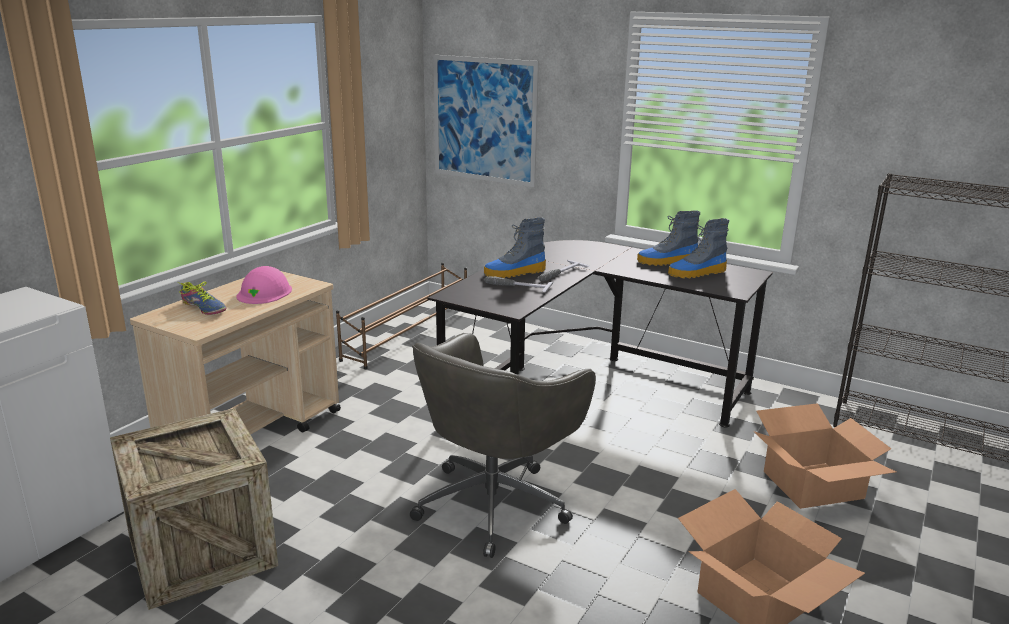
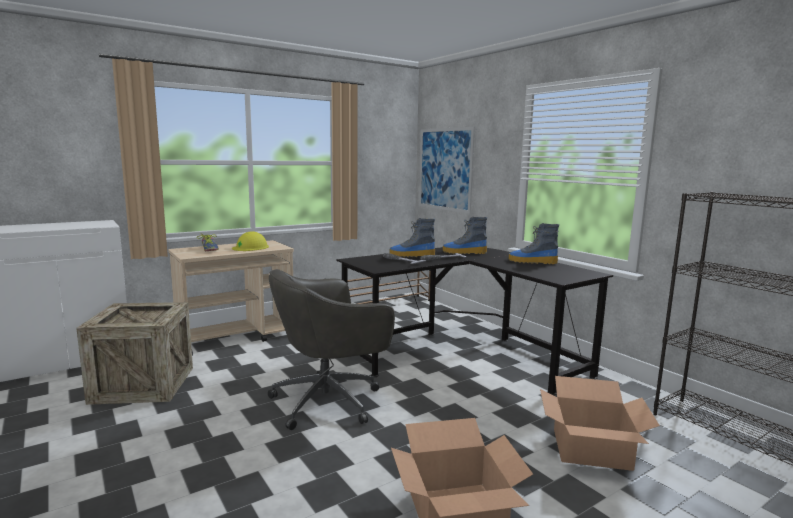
camera: 25 degrees right, 10 degrees down
(264, 292) = (250, 247): pink hard hat -> yellow hard hat
(697, 273) = (546, 269): boot -> boot (464, 252)

